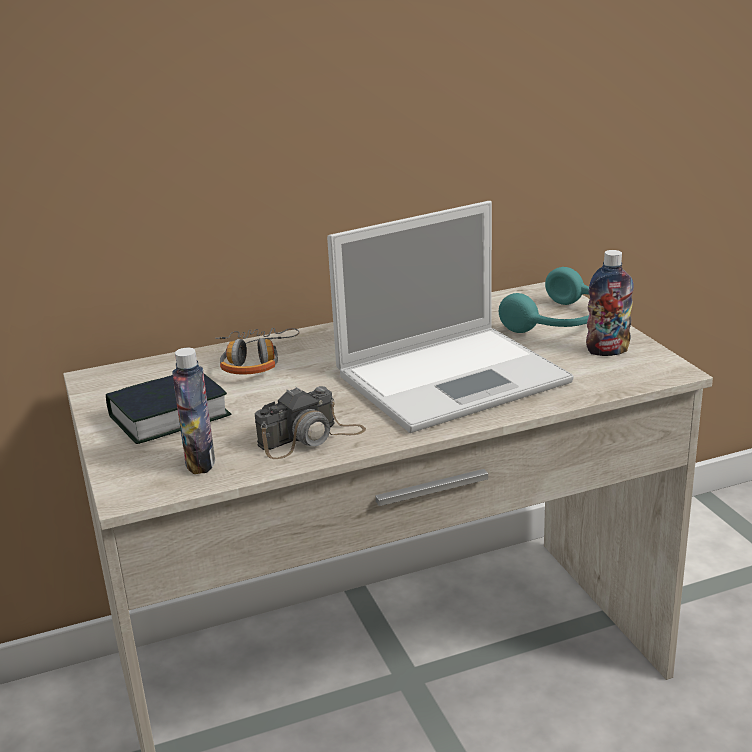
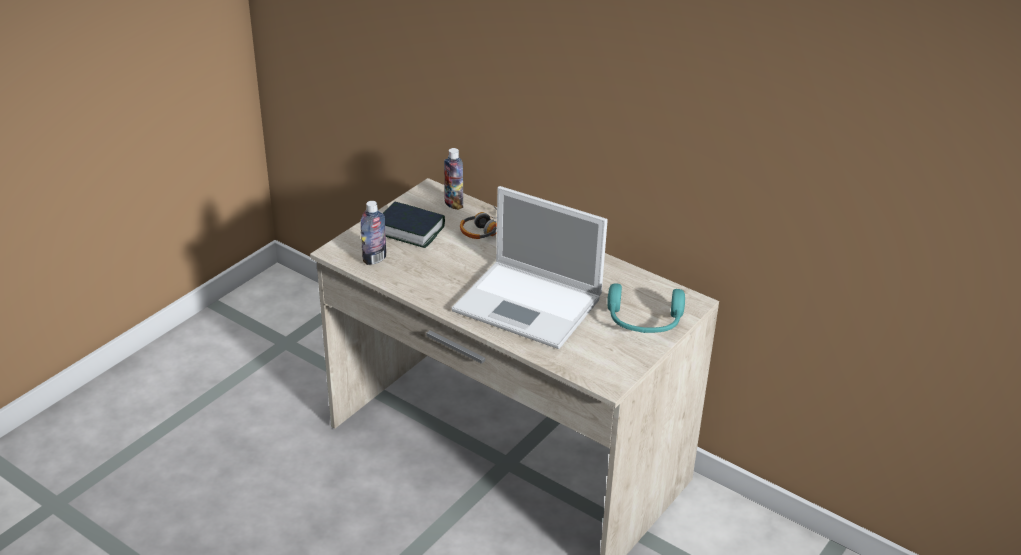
camera: 55 degrees right, 10 degrees up
(311, 438) = (423, 282): camera -> none
(607, 351) = (616, 351): bottle -> bottle (453, 204)

